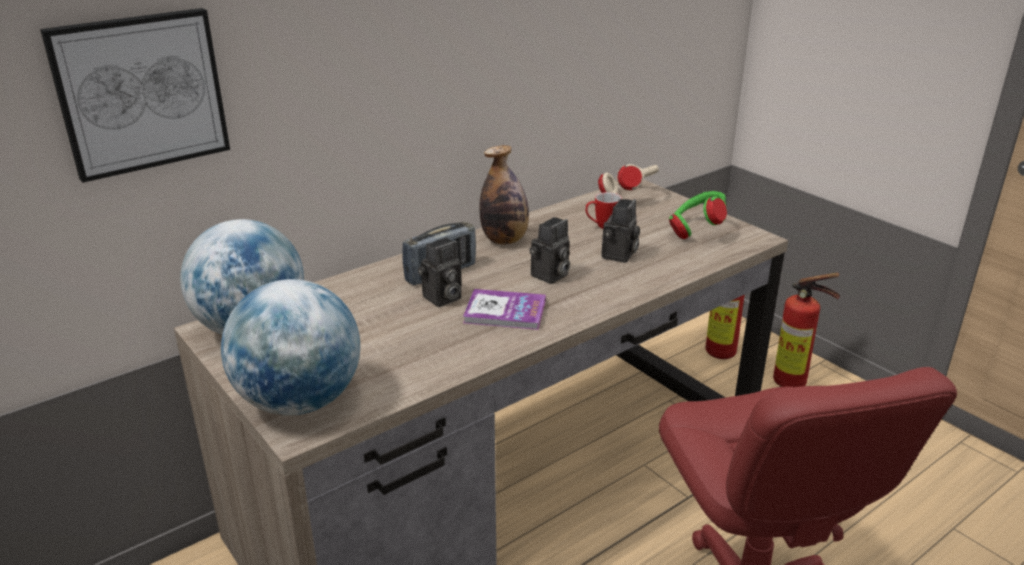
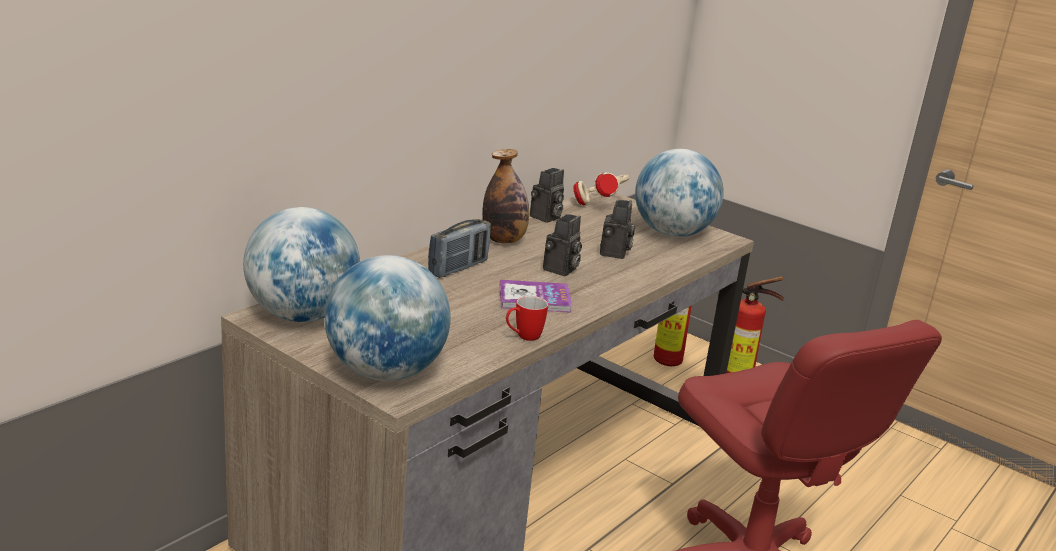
camera: 15 degrees left, 5 degrees down
(140, 92) = (223, 82): picture -> none
(442, 299) = (471, 289): camera -> camera (545, 218)
(601, 226) = (587, 229): mug -> mug (523, 337)
(695, 231) = (672, 233): green headphones -> globe

